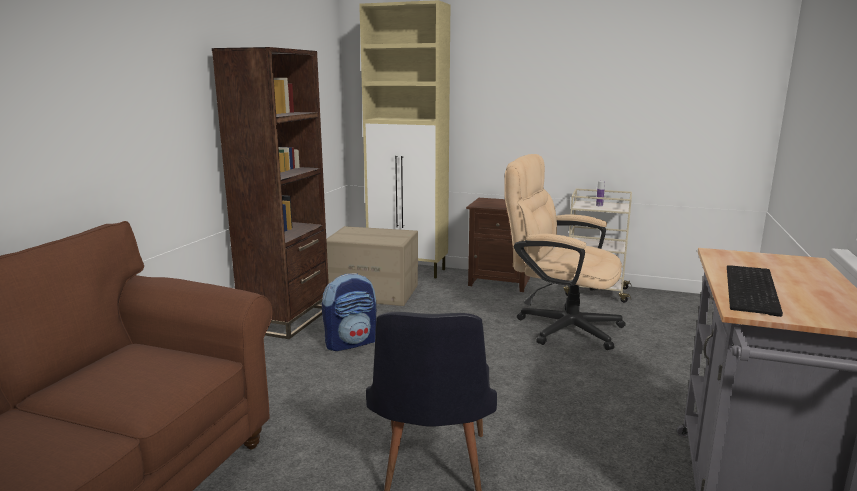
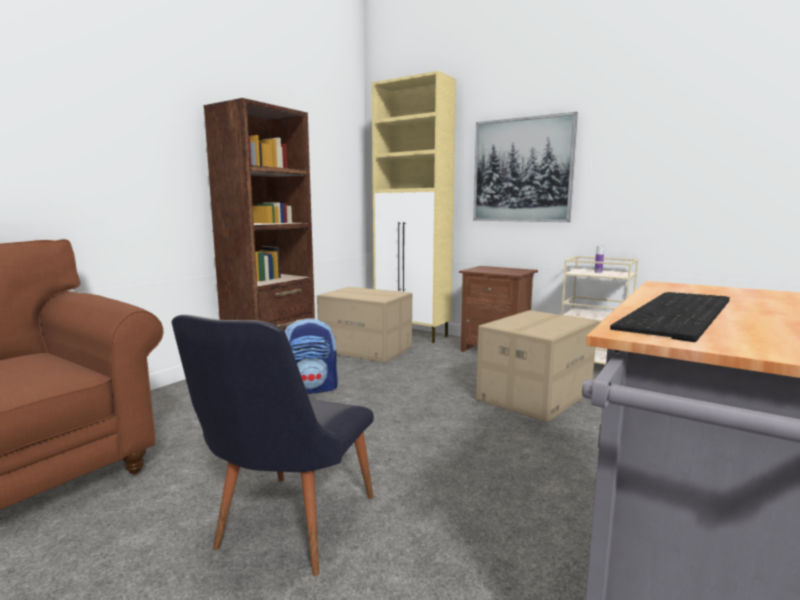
camera: 15 degrees right, 5 degrees down
(521, 103) = (522, 170): none -> picture
(559, 326) = (534, 396): beige office chair -> cardboard box

